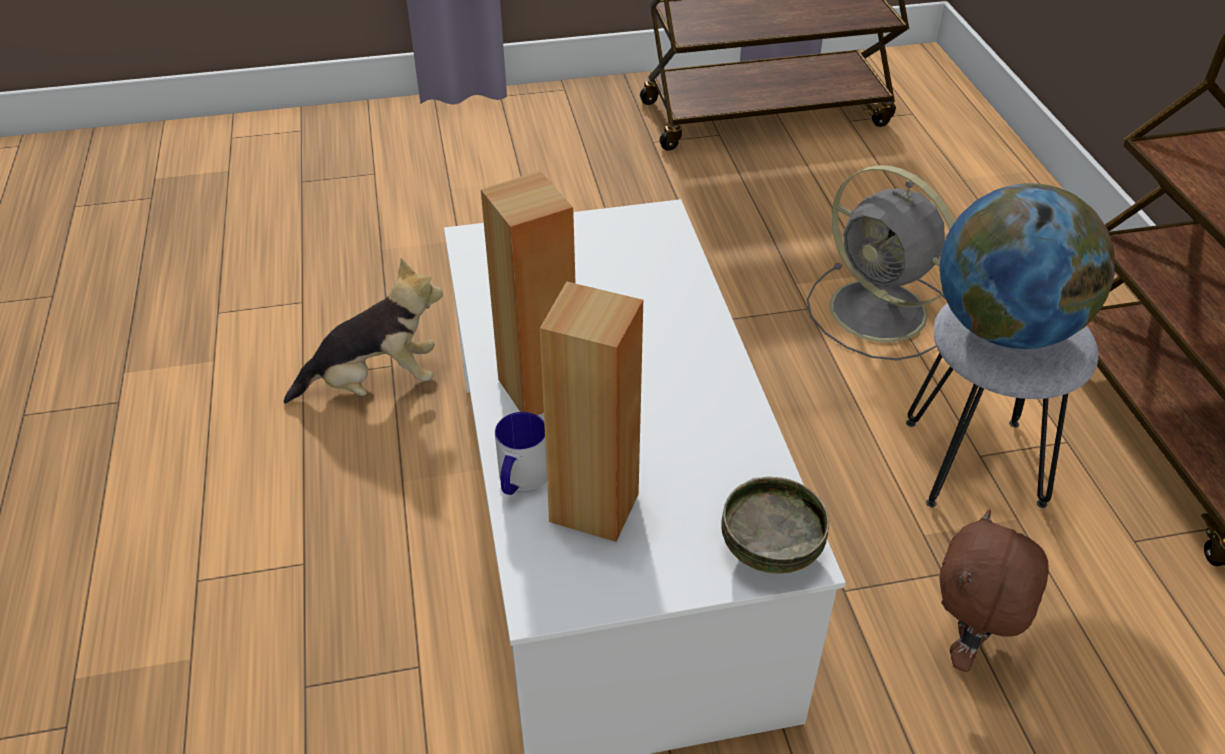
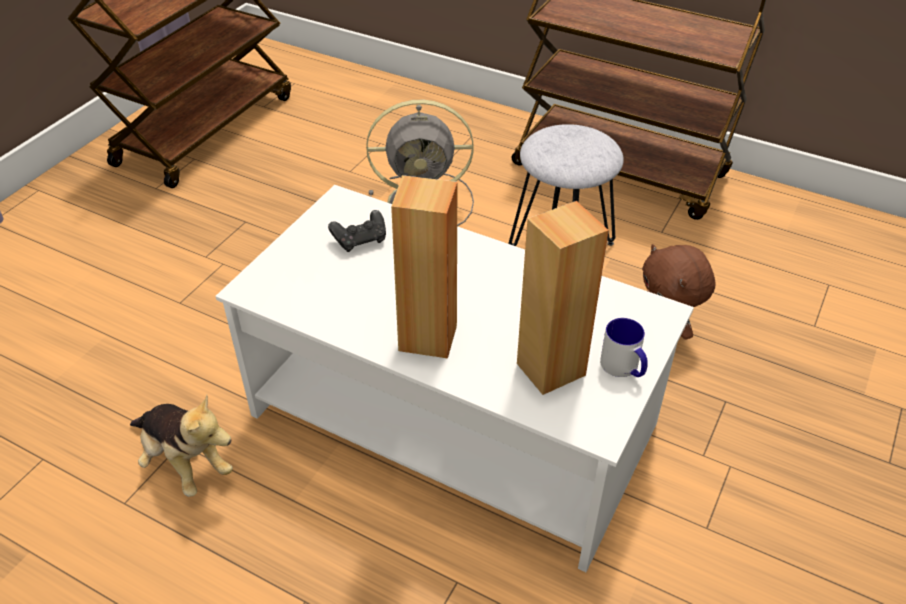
camera: 50 degrees left, 0 degrees up
(375, 382) = (185, 462): plush toy -> plush toy turned 105 degrees clockwise
(520, 480) = (496, 389): mug -> mug (624, 368)
(621, 263) = (360, 240): none -> black game controller
(769, 548) = (647, 319): bowl -> none
(1004, 328) = (568, 150): globe -> none

